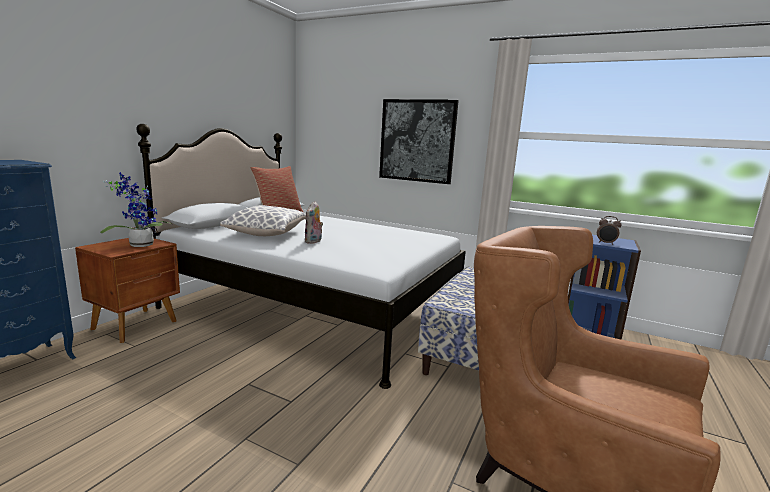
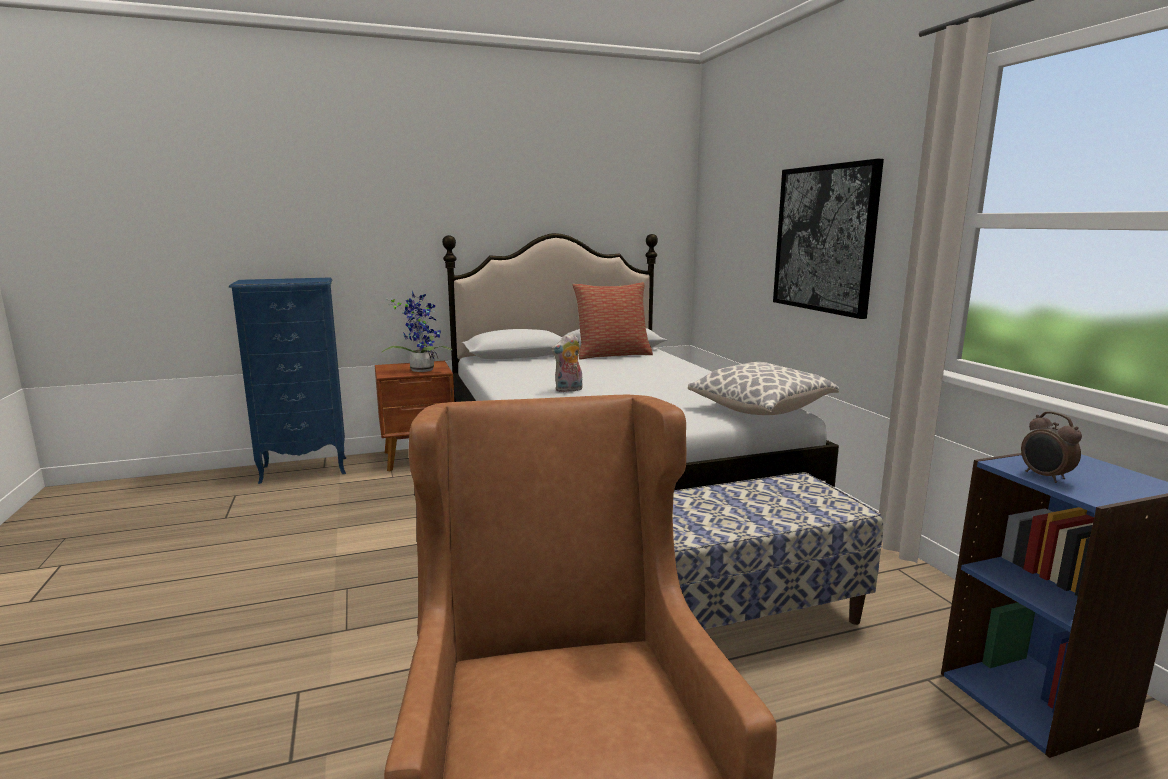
camera: 45 degrees right, 0 degrees up
(267, 234) = (542, 374): pillow -> pillow (760, 410)

